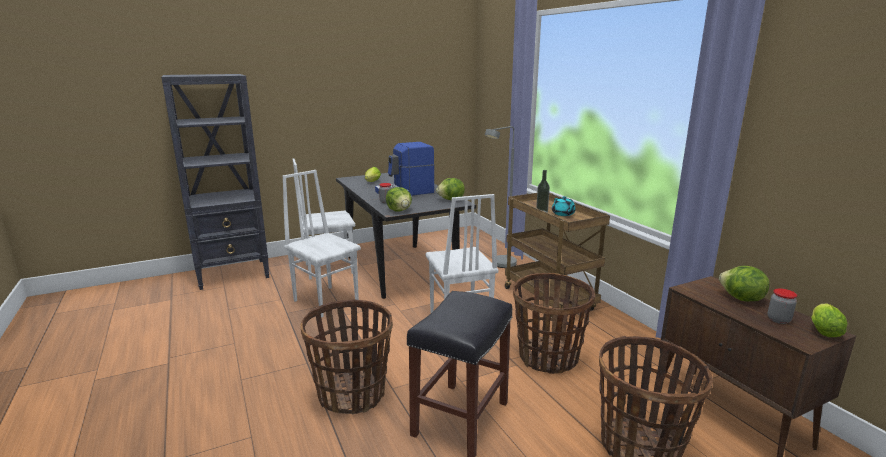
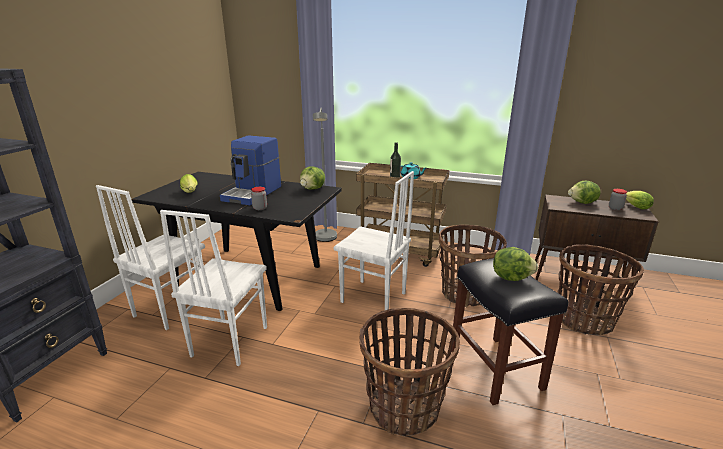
camera: 45 degrees left, 5 degrees up
(326, 301) = (228, 341): white chair -> white chair turned 75 degrees counterclockwise
(399, 210) = (295, 212): lettuce -> lettuce (511, 277)

